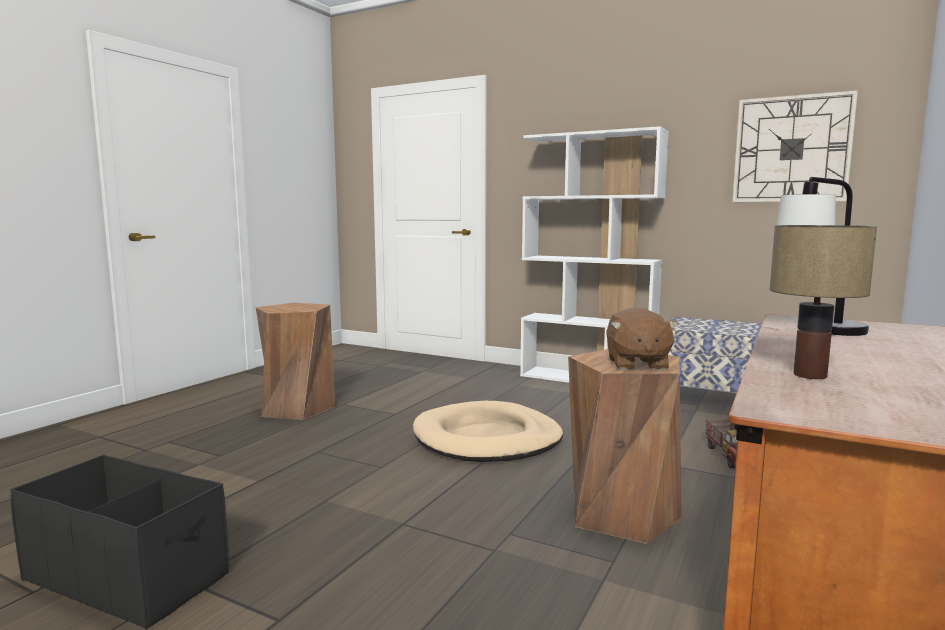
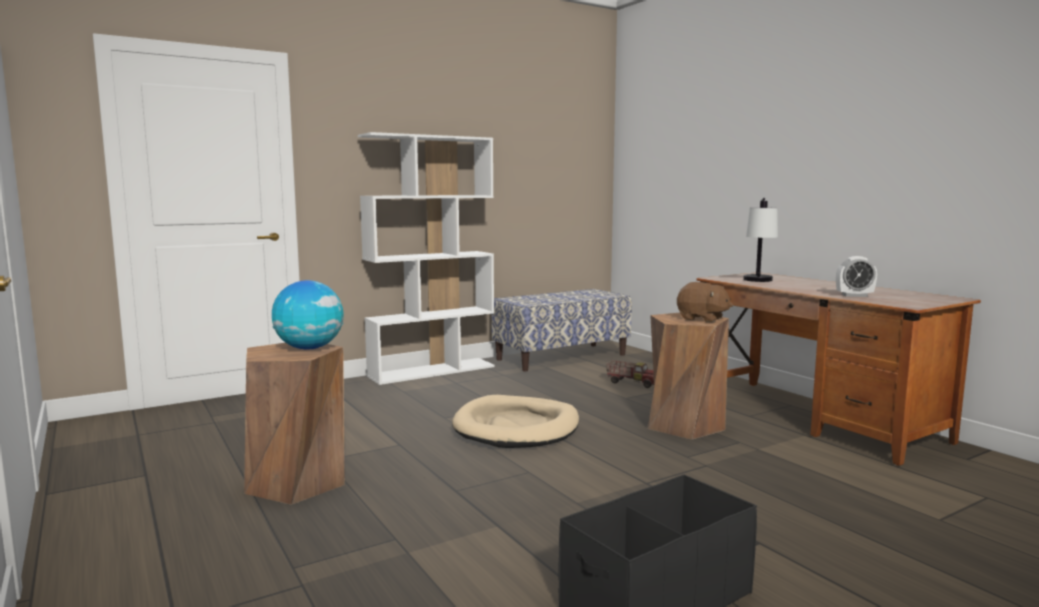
camera: 60 degrees left, 0 degrees up
(301, 308) = (309, 348): none -> globe
(791, 149) = (553, 162): wall clock -> none
(812, 375) = (854, 295): table lamp -> alarm clock

